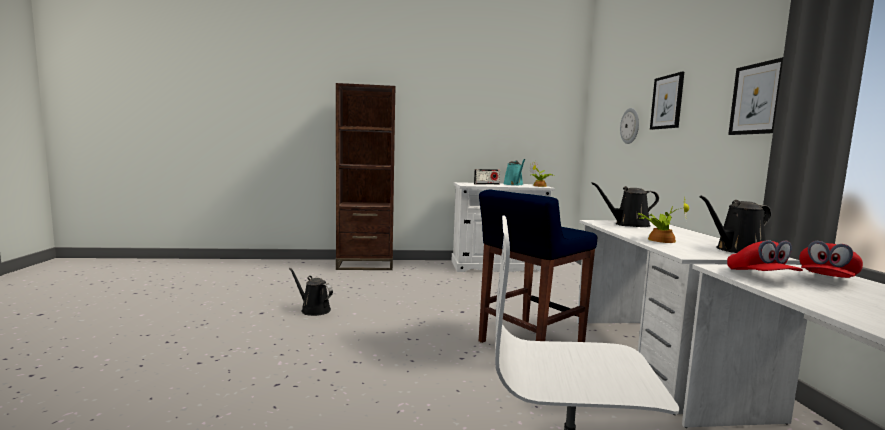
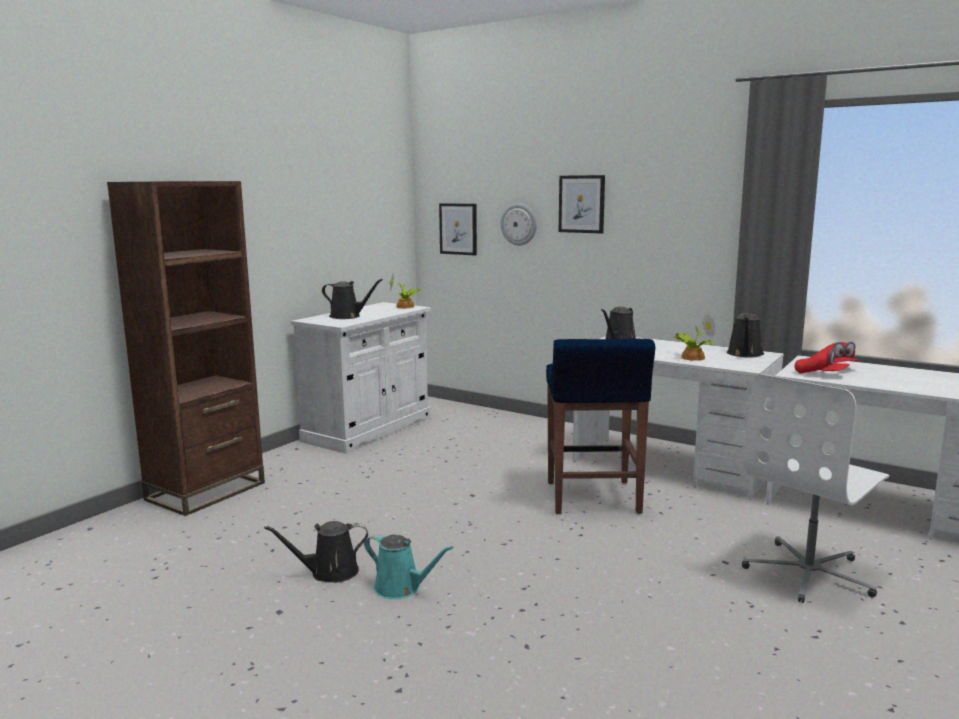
camera: 50 degrees left, 5 degrees up
(486, 184) = (347, 316): radio -> black watering can
(514, 184) = (371, 310): turquoise watering can -> turquoise watering can (401, 588)
(757, 99) = (704, 216): picture -> picture (458, 229)

